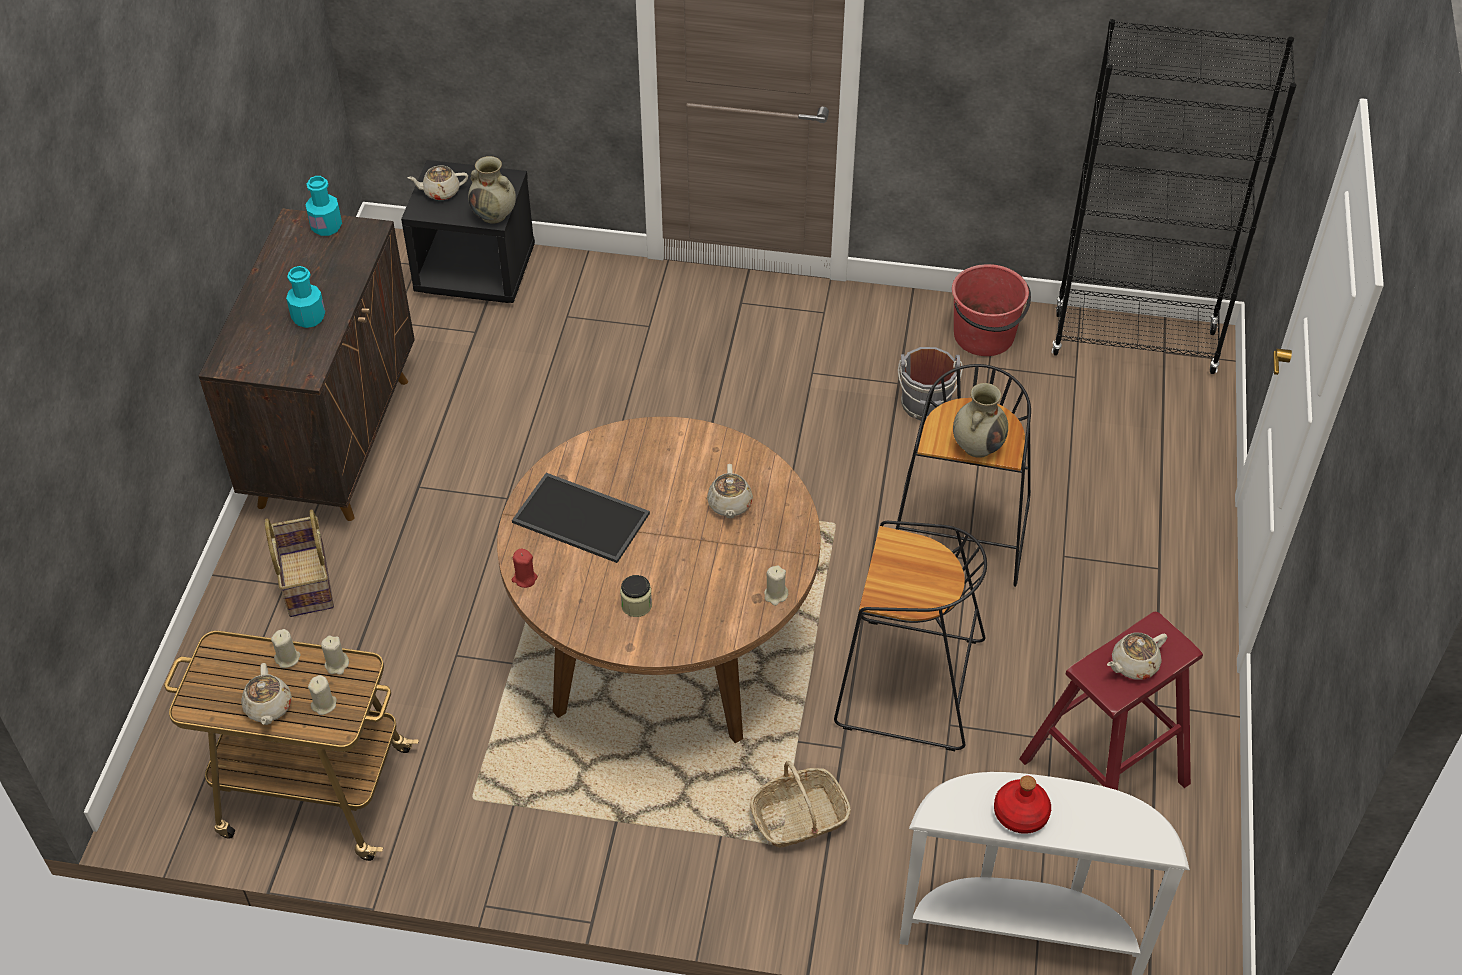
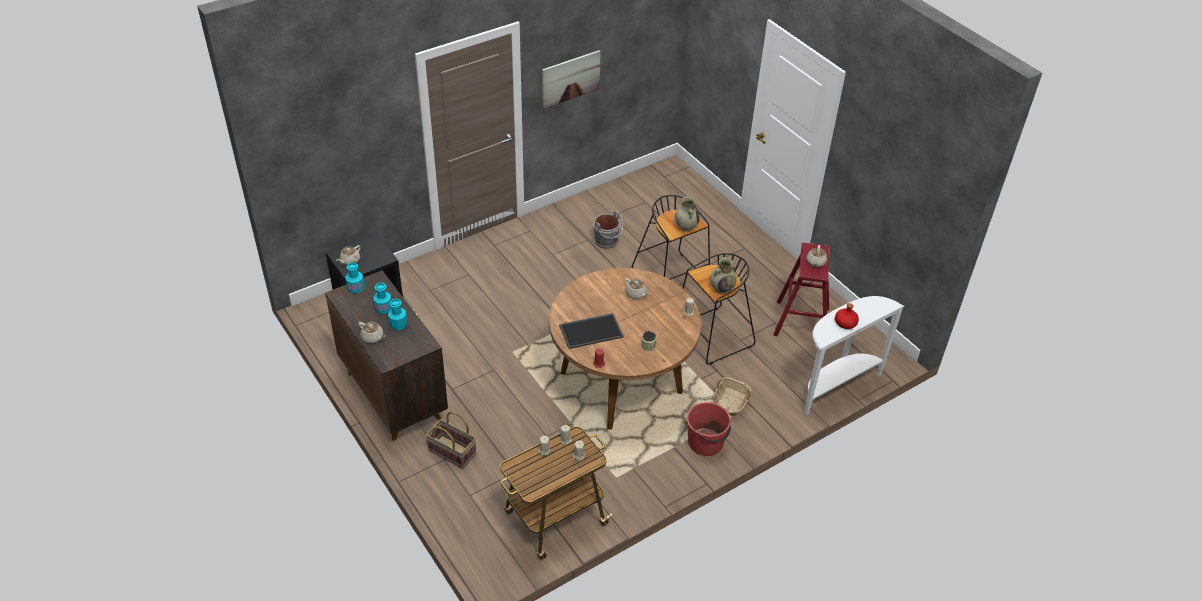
camera: 45 degrees left, 5 degrees down
(268, 707) = (560, 471): beige teapot -> beige teapot (373, 337)
(321, 280) = (383, 308): none -> turquoise bottle
(494, 215) = (386, 256): beige vase -> beige vase (722, 288)
(984, 54) = (570, 78): none -> picture
(984, 336) = (598, 206): red bucket -> red bucket (706, 442)
(1134, 342) = (650, 179): black bookcase -> none

